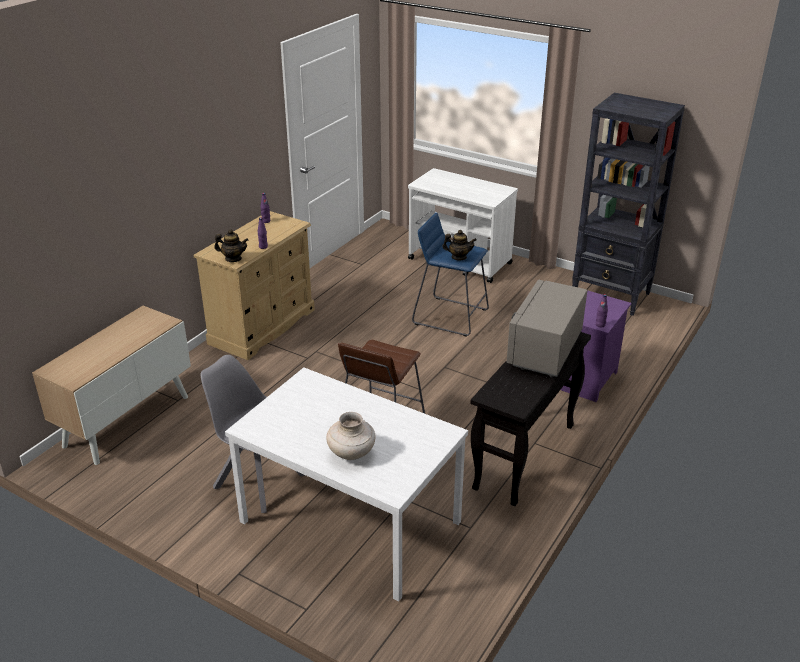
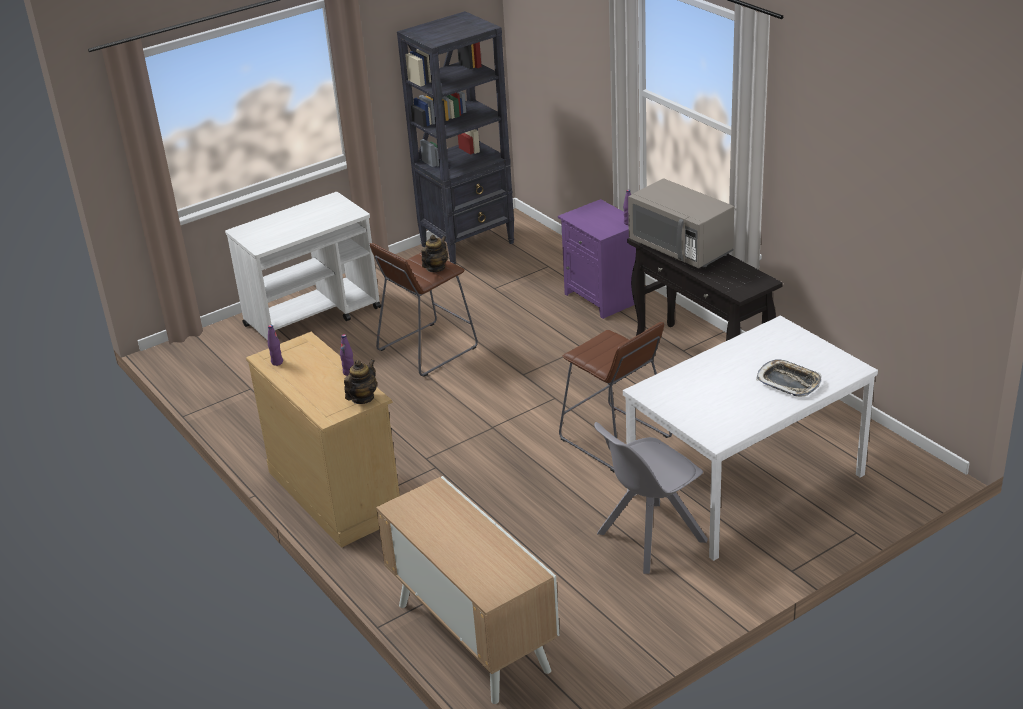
camera: 65 degrees left, 0 degrees up
(351, 453) = (788, 382): beige vase -> tray
(450, 316) = (427, 349): blue stool -> brown stool

